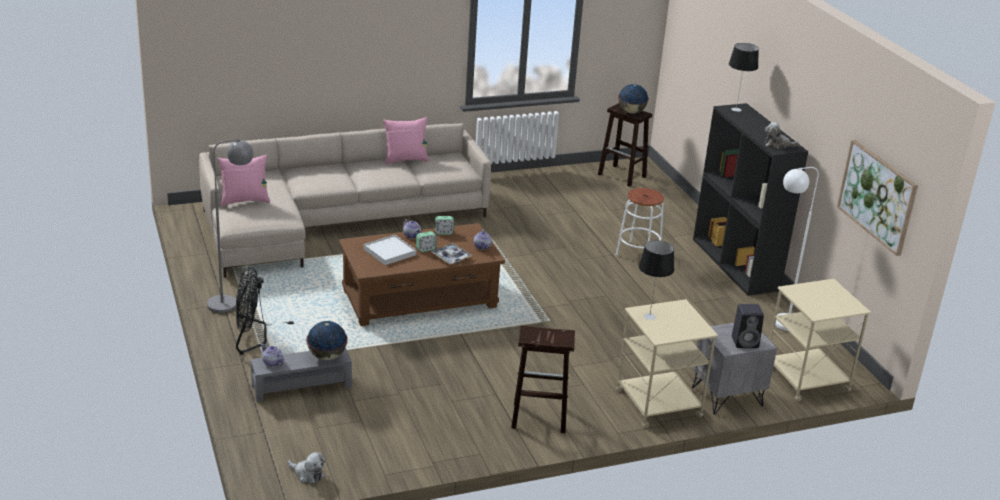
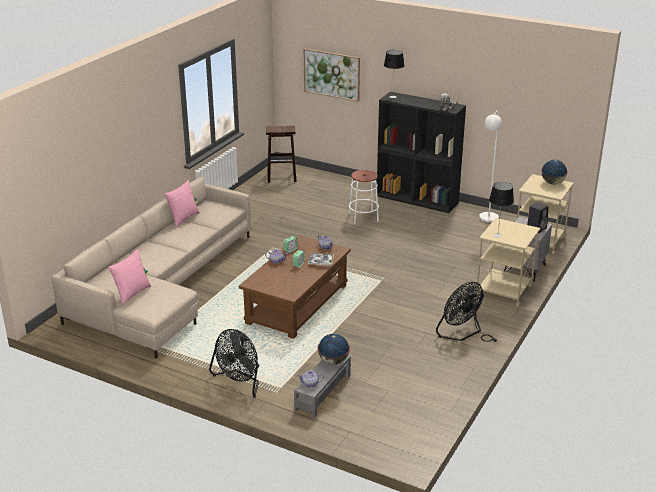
camera: 40 degrees left, 0 degrees up
(231, 304) = (193, 371): grey floor lamp -> none
(307, 474) = (414, 437): plush toy -> none
(389, 252) = (282, 277): white tray -> none
(538, 418) = (466, 332): brown stool -> black fan
(631, 112) = (283, 129): globe -> globe (553, 183)
(877, 196) = (539, 114): picture -> picture (332, 74)

